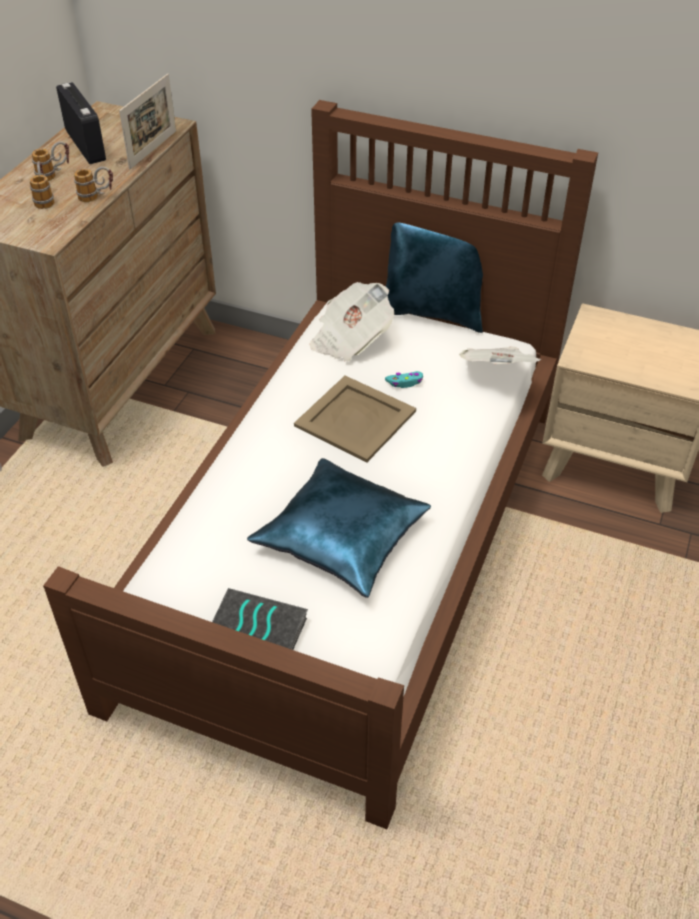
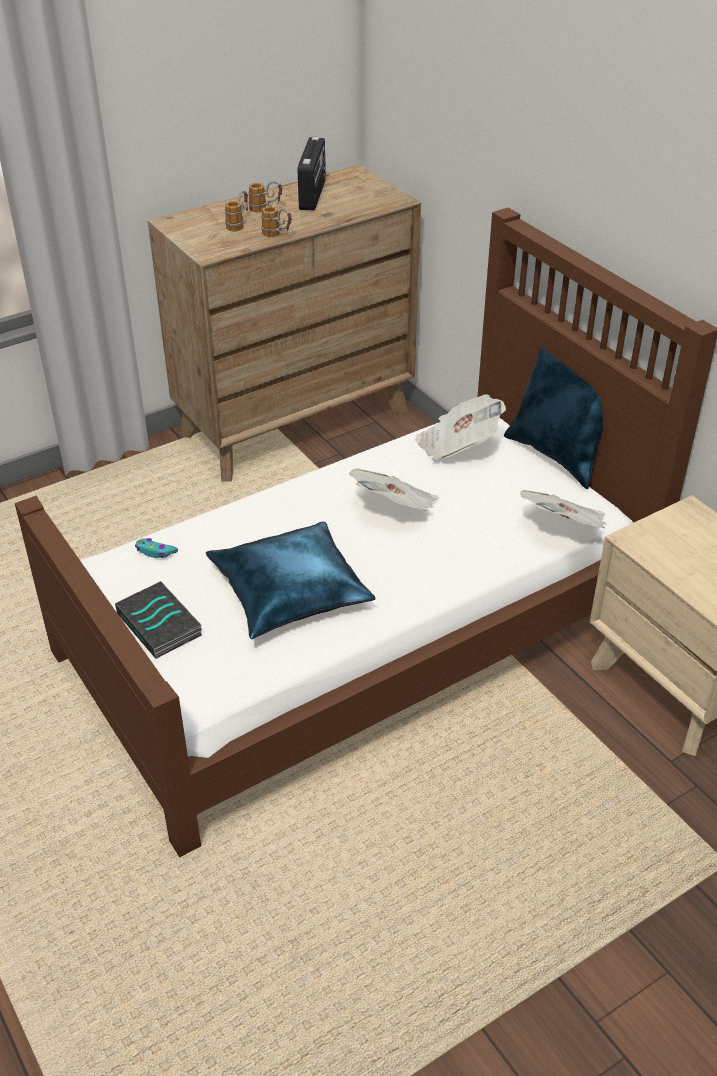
camera: 35 degrees right, 5 degrees down
(153, 149) = (360, 214): picture frame -> none
(355, 418) = (396, 508): beige tray -> newspaper
(405, 382) = (469, 499): turquoise game controller -> turquoise game controller (155, 552)

